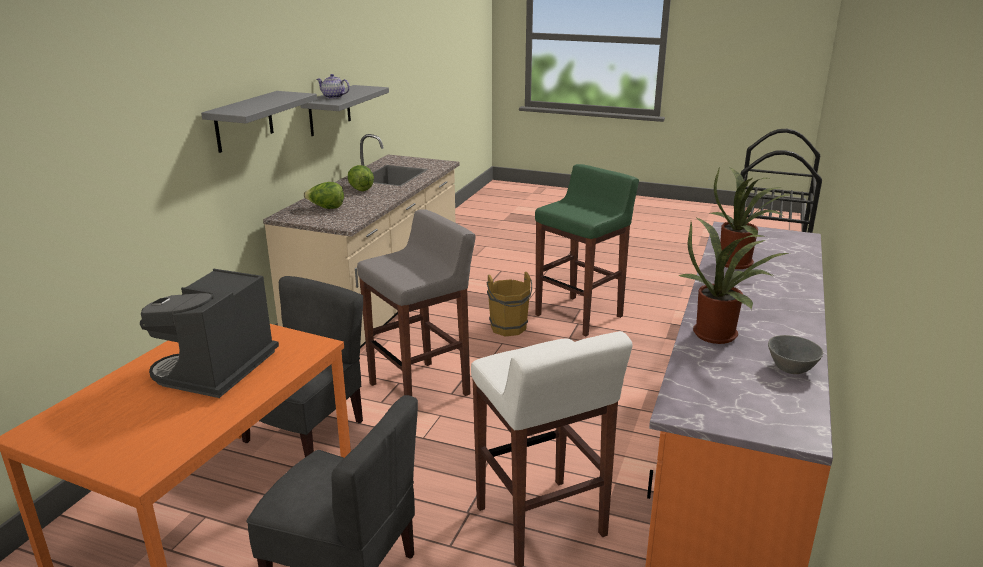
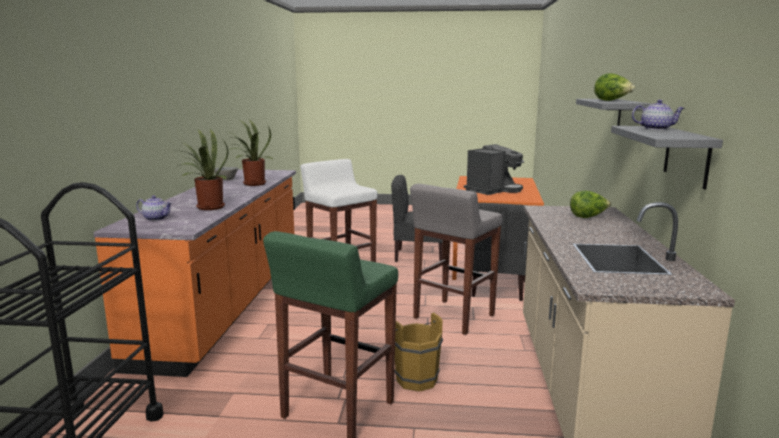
camera: 165 degrees right, 10 degrees down
(216, 370) = (493, 190): coffee machine -> coffee machine turned 45 degrees clockwise
(360, 189) = (606, 236): lettuce -> lettuce (612, 101)
(780, 247) = (156, 218): none -> teapot

